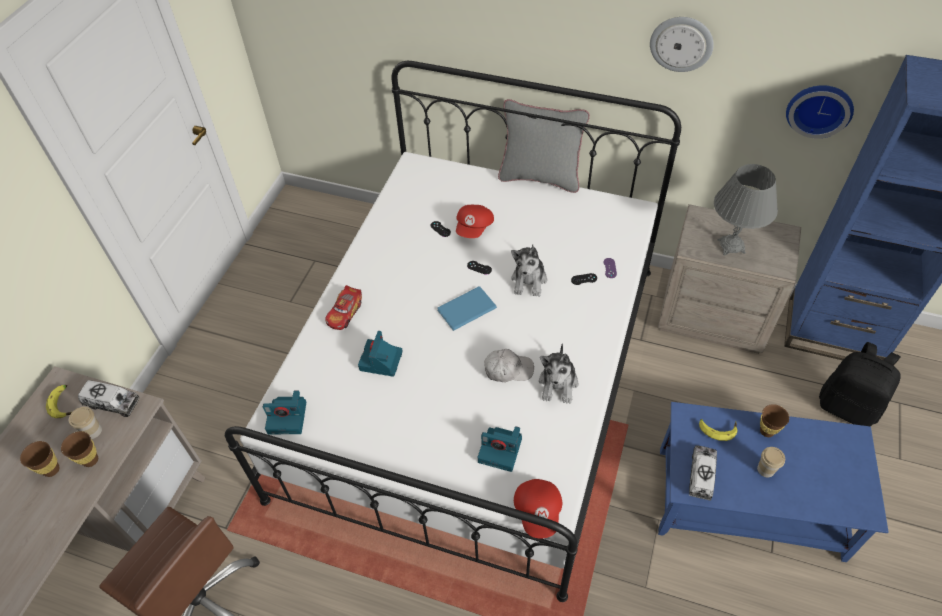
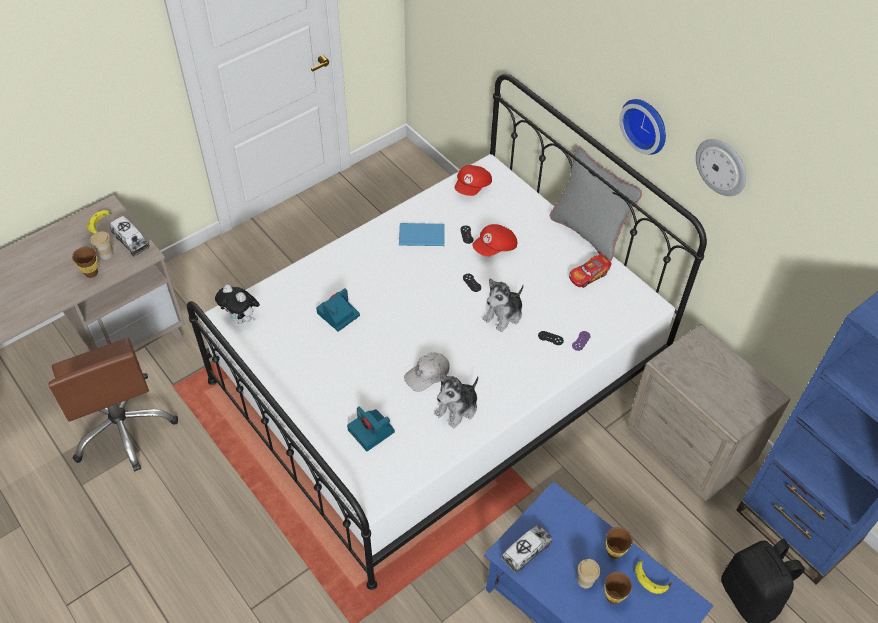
camera: 30 degrees right, 0 degrees up
(51, 470) = (65, 266): brown cup -> brown cup (613, 597)
(288, 417) = (242, 319): camera -> plush toy
(344, 313) = (340, 263): toy car -> toy car (588, 275)
(464, 309) = (433, 309): blue book -> blue book (420, 234)
(508, 369) = (427, 375): white cap -> white cap turned 120 degrees clockwise
(538, 511) = (362, 491): red cap -> red cap (473, 187)
(717, 428) = (573, 524): banana -> banana (652, 578)
(731, 246) = (705, 380): grey table lamp -> none
(819, 108) = (827, 287): wall clock -> wall clock (646, 124)

